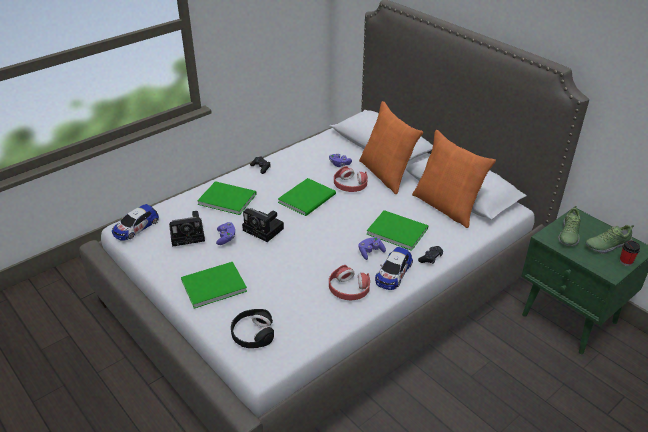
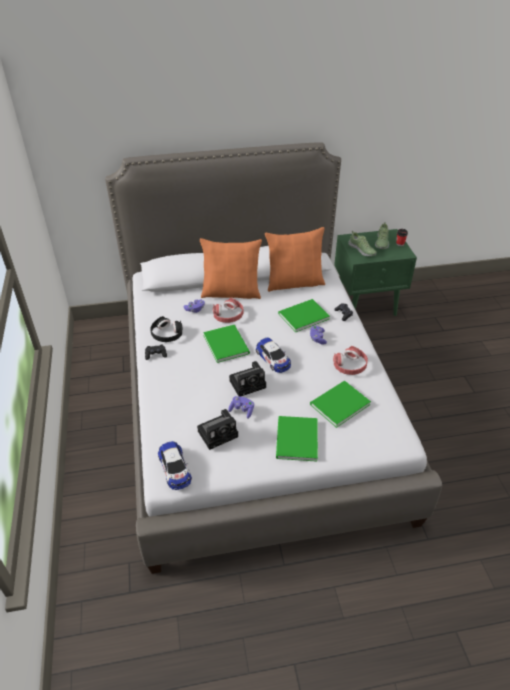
camera: 60 degrees left, 5 degrees up
(189, 235) = (219, 433): camera -> camera turned 45 degrees clockwise
(226, 198) = (184, 391): green book -> green book (338, 404)
(252, 334) = (367, 434): black headphones -> black headphones (167, 334)
(393, 273) = (347, 337): toy car -> toy car (273, 359)

